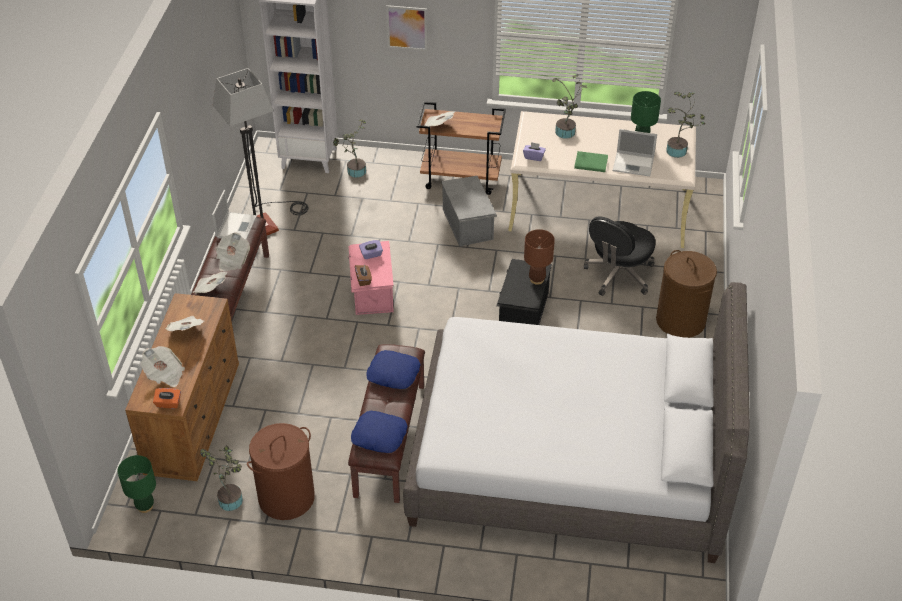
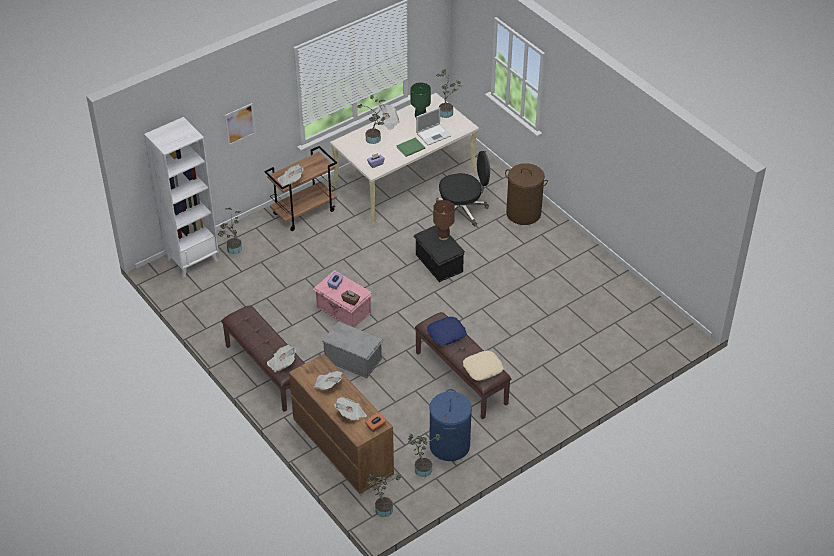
camera: 45 degrees left, 0 degrees up
(145, 506) = (382, 508): green table lamp -> potted plant
(232, 260) = (269, 339): newspaper -> newspaper (387, 122)
(236, 226) = (242, 320): laptop -> none
(267, 222) = (223, 314): floor lamp -> none
(286, 497) = (449, 445): brown laundry basket -> blue laundry basket
(379, 436) = (483, 369): blue pillow -> beige pillow
(468, 223) = (344, 235): grey storage box -> grey storage box (353, 359)
(569, 459) = (559, 321): grey bed -> none
(618, 275) = (462, 210): black office chair -> black office chair turned 90 degrees counterclockwise

